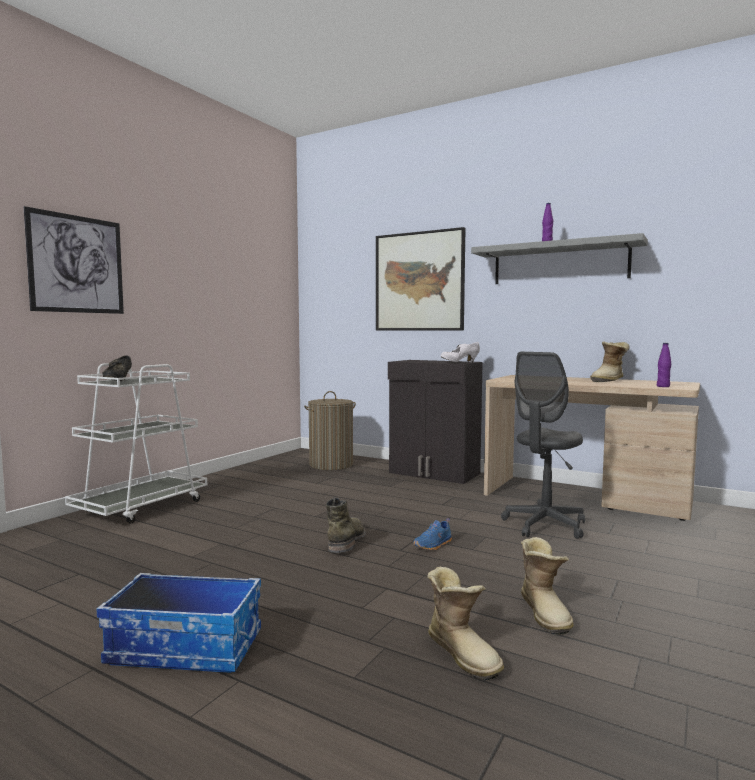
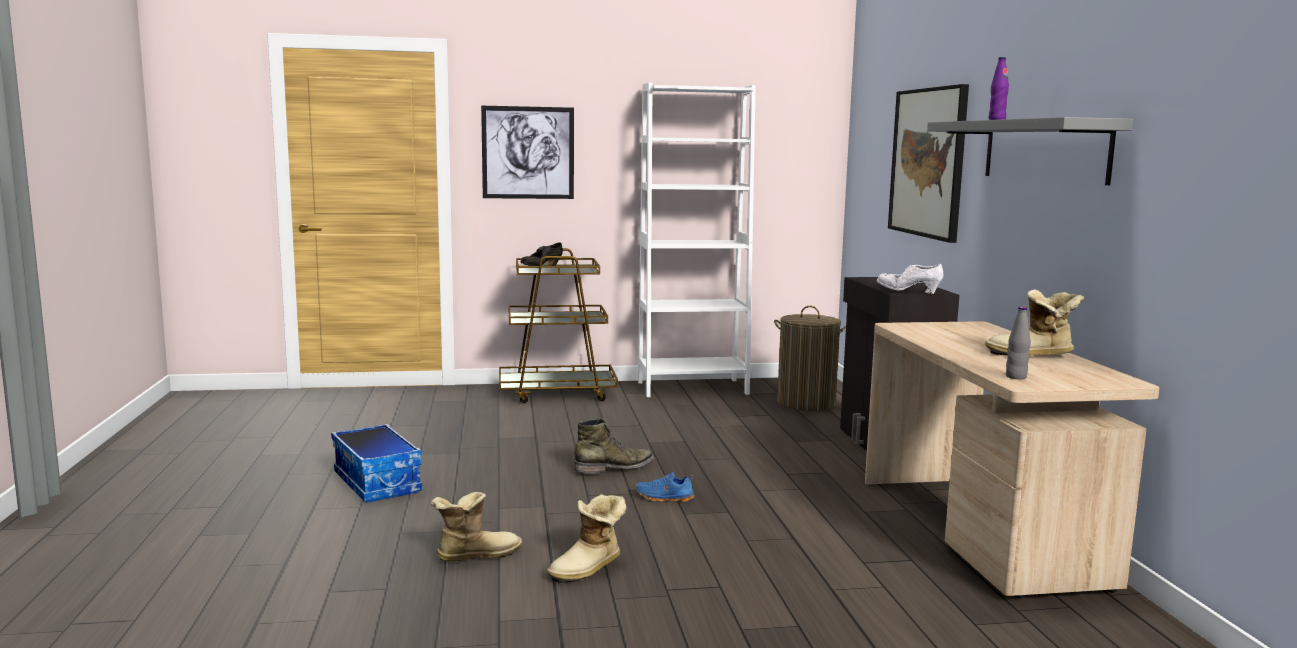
camera: 50 degrees right, 5 degrees up
(141, 507) = (557, 393): white cart -> brown cart
(238, 475) = (692, 388): none -> white bookcase
(463, 653) = (475, 555): boot -> boot turned 135 degrees counterclockwise
(545, 525) = (820, 529): grey office chair -> none
(663, 386) = (1016, 377): purple bottle -> grey bottle

